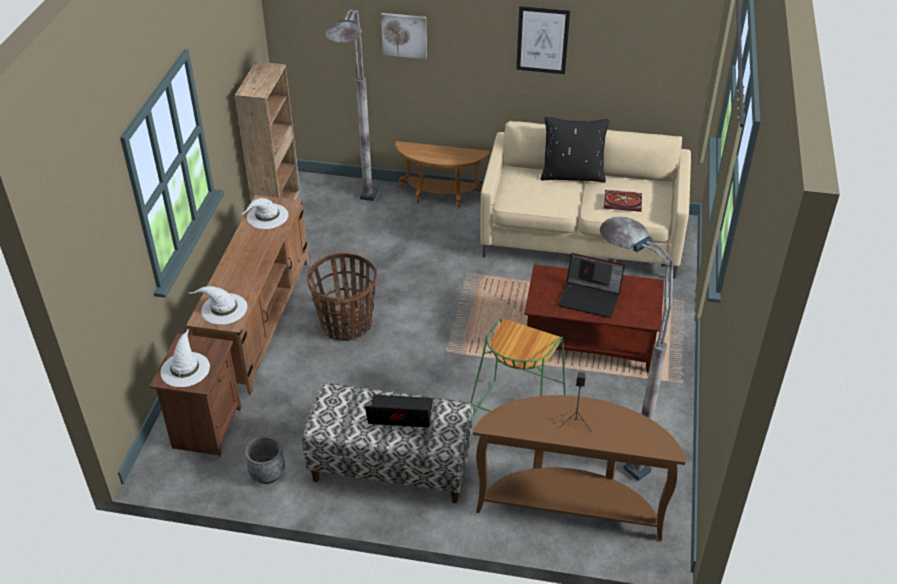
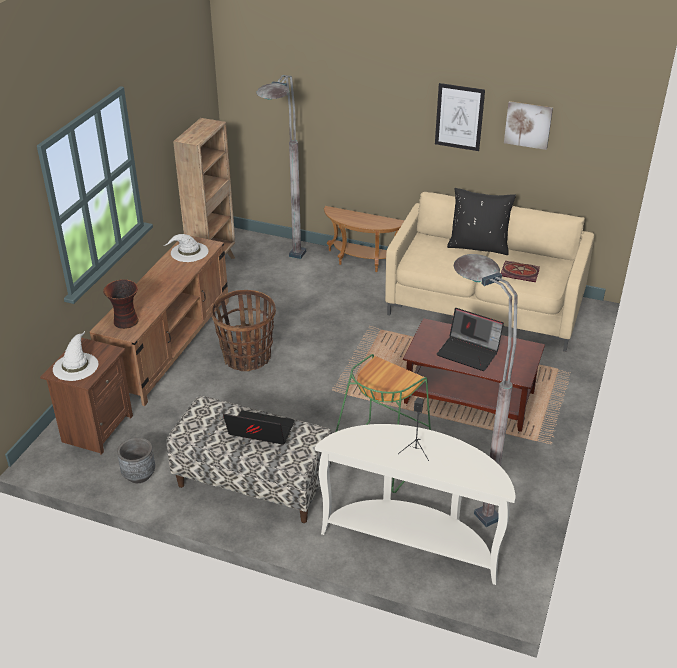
camera: 10 degrees right, 5 degrees down
(223, 309) = (126, 322): white hat -> vase
(404, 35) = (336, 105): picture -> picture (528, 124)
(570, 506) = (413, 540): brown console table -> white console table

